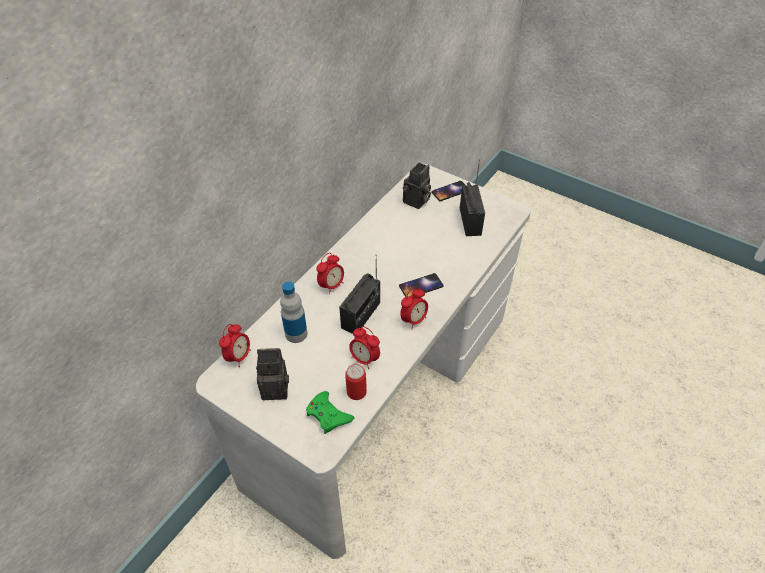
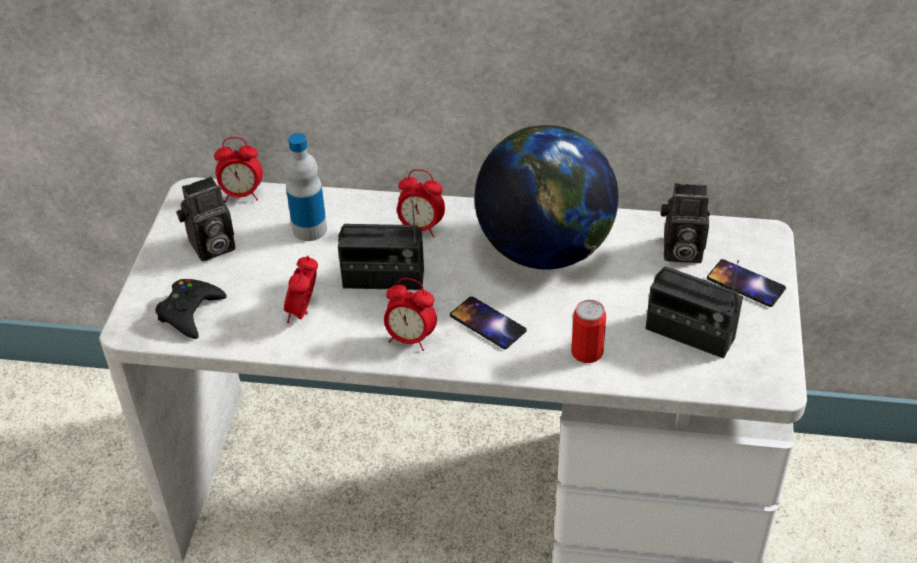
camera: 65 degrees right, 5 degrees down
(277, 387) = (211, 248): camera -> camera turned 90 degrees clockwise
(328, 415) = (190, 312): green game controller -> black game controller
(356, 392) = (242, 325): can -> can (587, 352)
(383, 246) = (544, 251): none -> globe
(470, 221) = (689, 334): radio -> radio turned 60 degrees clockwise

